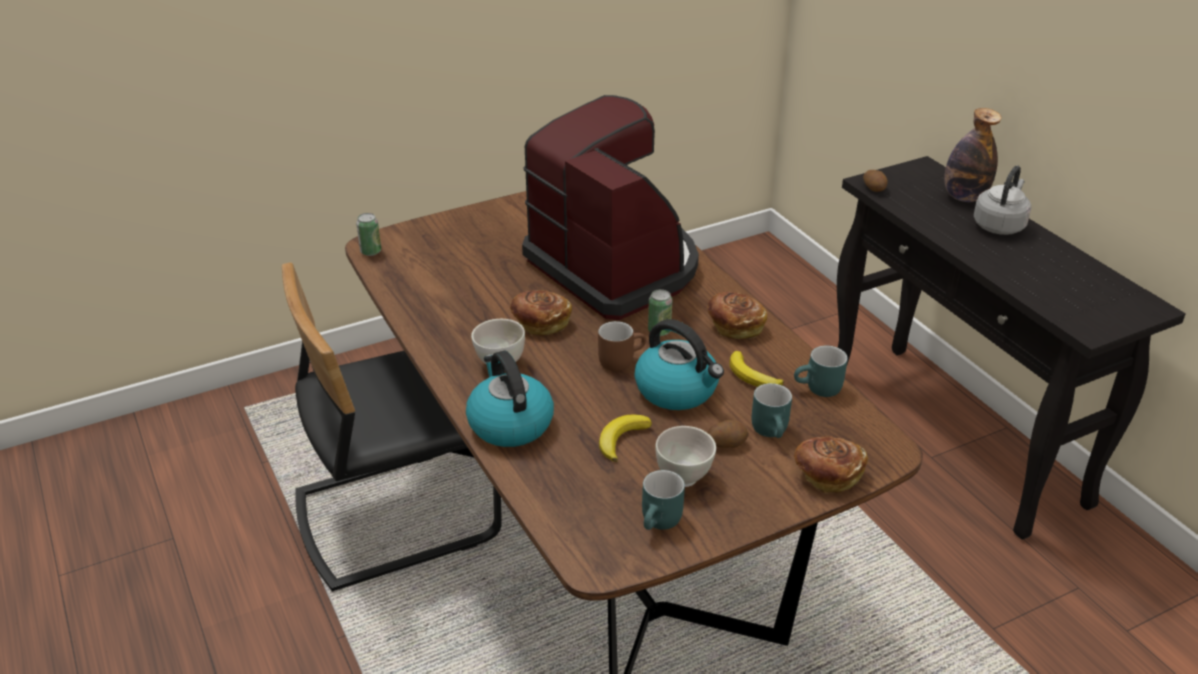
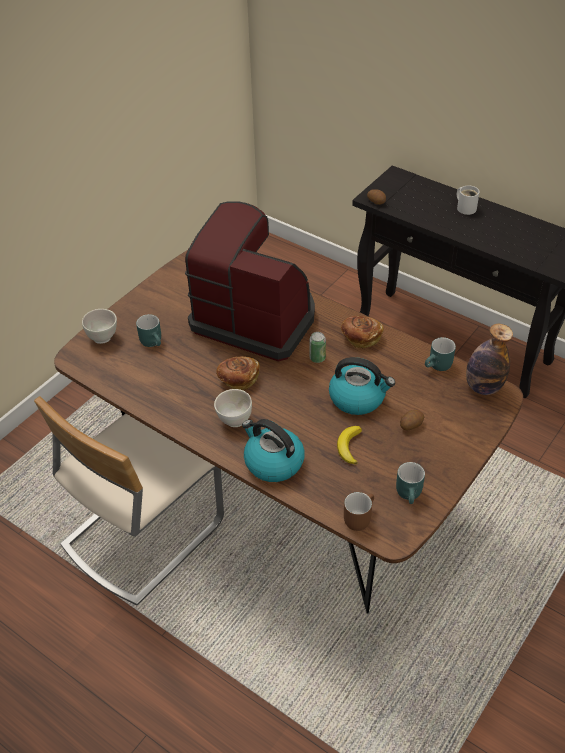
camera: 25 degrees left, 10 degrees up
(371, 251) = (78, 363): can -> none
(396, 515) = (142, 533): black chair -> beige chair
(619, 359) = (308, 389): brown mug -> brown mug (358, 517)
(684, 477) = (402, 458): white bowl -> white bowl (103, 337)
(752, 376) = (394, 371): banana -> none
(773, 431) = (431, 405): turquoise mug -> turquoise mug (154, 342)
(827, 475) = (480, 424): bread -> none
(964, 197) = (433, 192): bottle -> bottle (483, 387)
(999, 225) = (466, 207): grey kettle -> white mug

